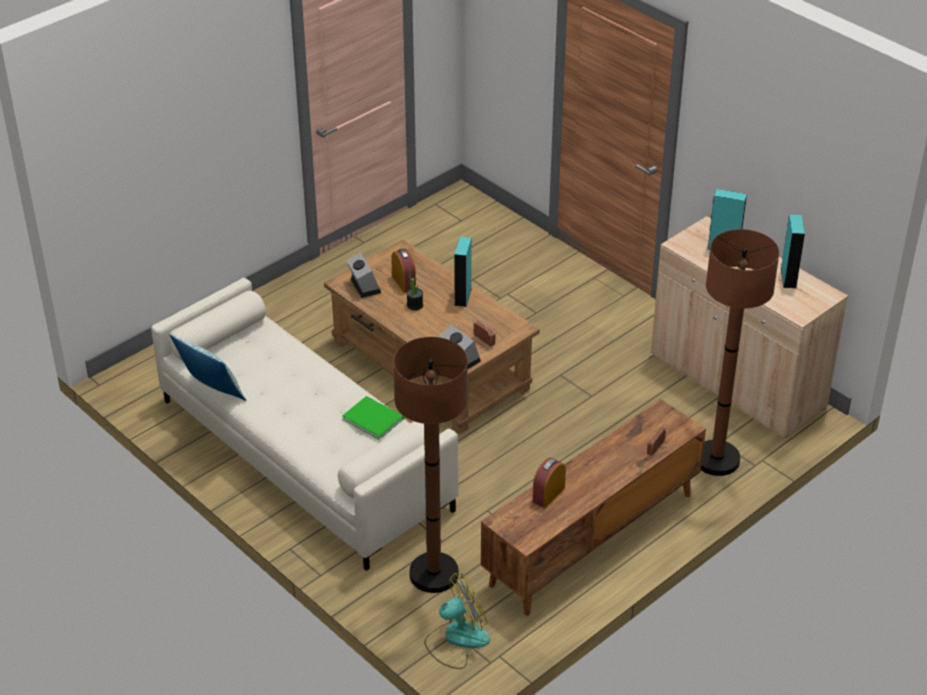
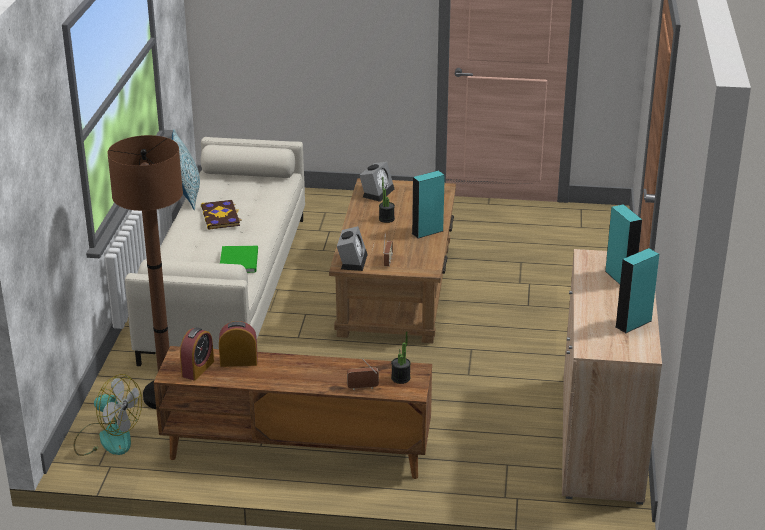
camera: 50 degrees right, 10 degrees down
(280, 391) = (221, 216): none -> book
(404, 282) = (406, 204): alarm clock -> alarm clock (198, 369)
(663, 424) = (400, 378): none -> potted plant
(716, 459) = (482, 472): brown floor lamp -> none

